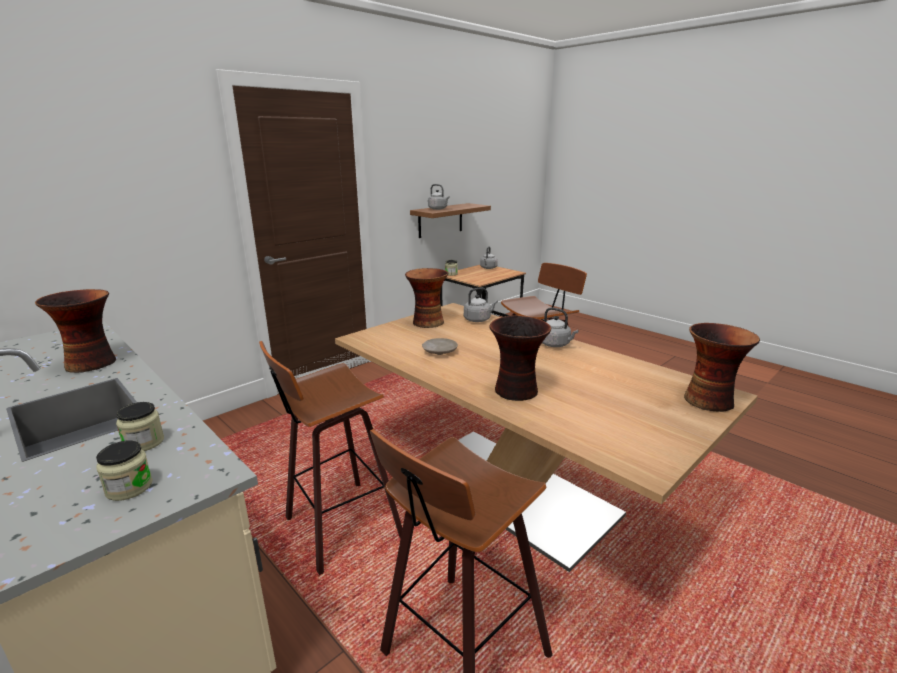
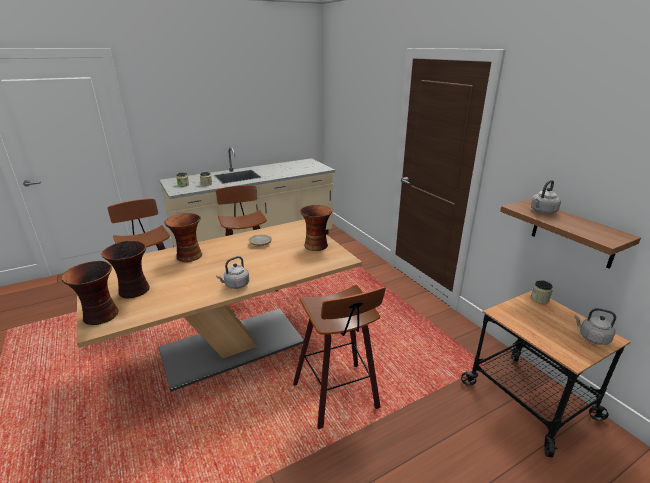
camera: 105 degrees right, 5 degrees up
(93, 363) = (281, 173): vase -> vase (134, 291)
(478, 319) = (310, 265): grey kettle -> none

